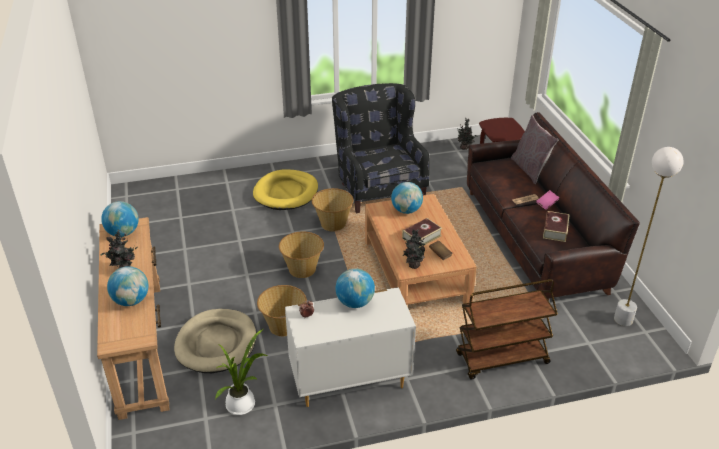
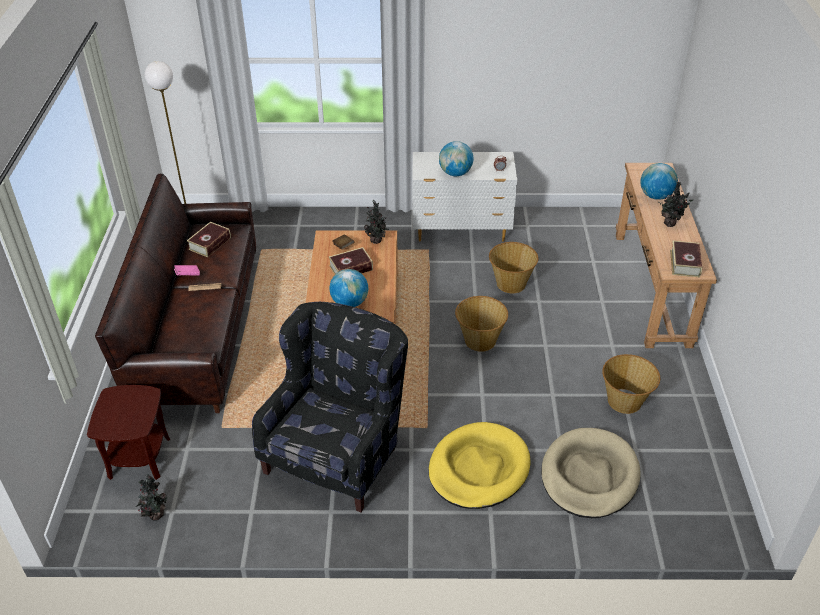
camera: 165 degrees left, 5 degrees up
(123, 233) = (685, 263): globe -> book
(216, 343) = (577, 278): beige dog bed -> beige dog bed (589, 476)
(243, 404) = (553, 229): potted plant -> none
(333, 223) = (426, 398): basket -> basket (625, 401)
(378, 187) = (339, 452): black armchair -> black armchair turned 150 degrees counterclockwise
(501, 359) = (325, 225): brown cart -> none
(530, 169) = (158, 328): grey pillow -> none

